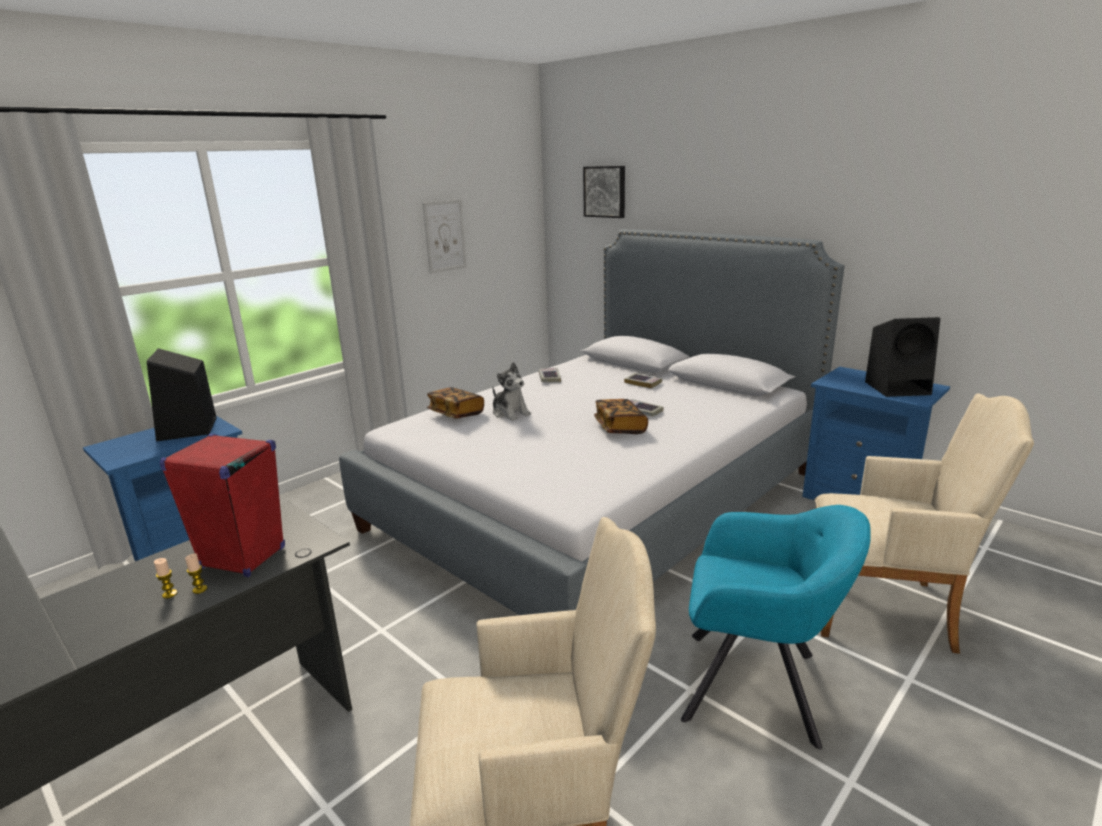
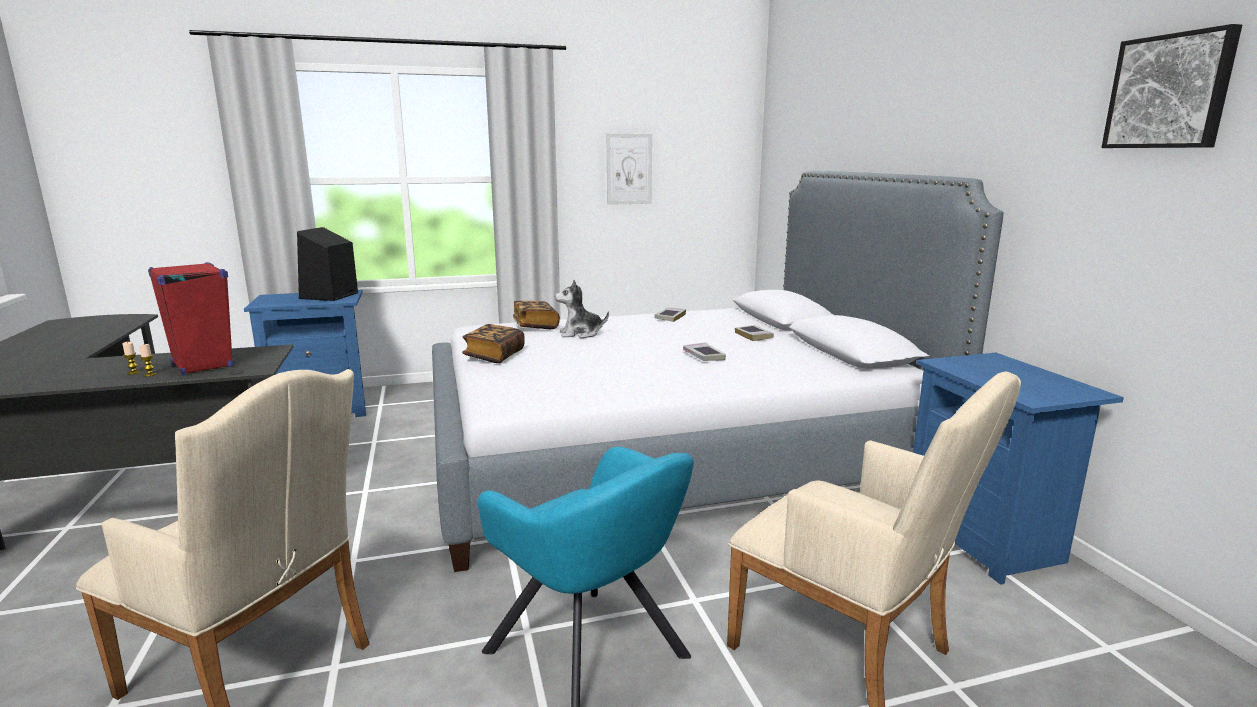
camera: 30 degrees right, 5 degrees down
(510, 413) = (580, 334): plush toy -> plush toy turned 90 degrees clockwise
(605, 191) = (806, 131): picture -> picture (1170, 92)
(620, 428) = (655, 363): book -> book (494, 356)
(898, 388) = (1032, 384): black speaker -> none

